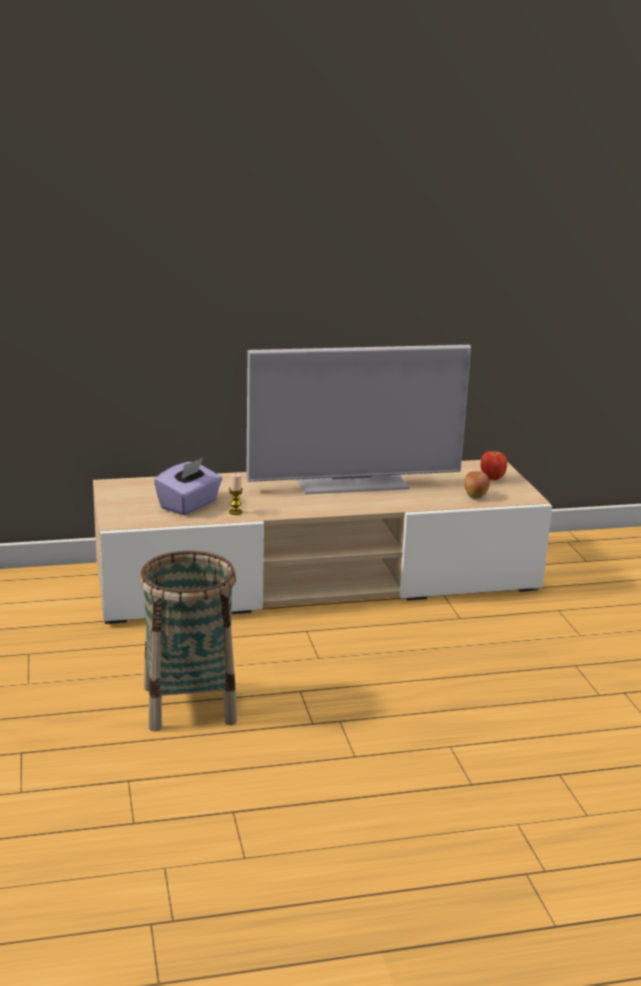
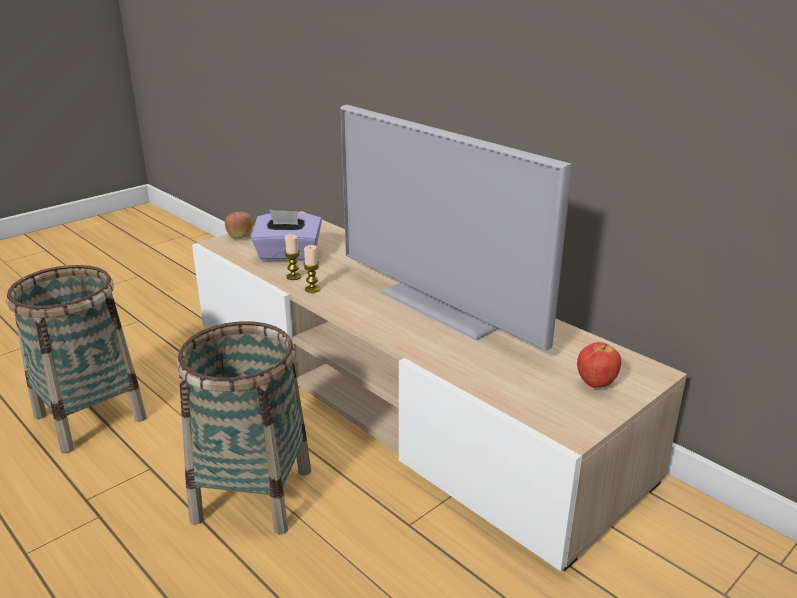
camera: 60 degrees right, 5 degrees up
(268, 511) = (312, 289): none -> candle
(377, 659) = (253, 495): none -> basket
(474, 496) = (514, 388): apple -> apple (240, 237)

